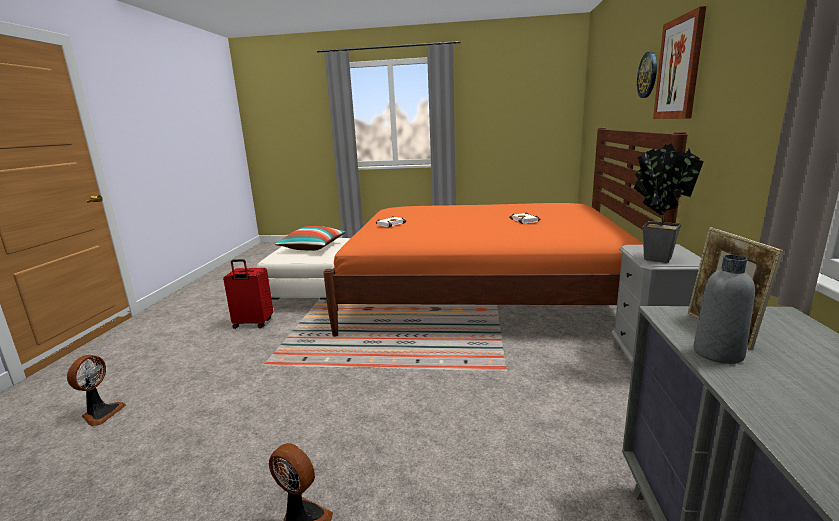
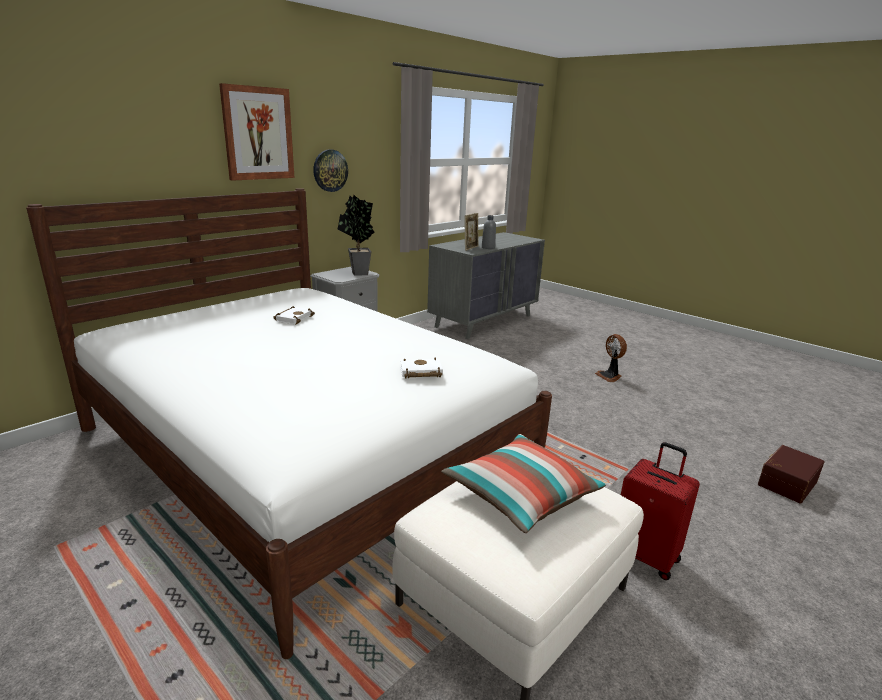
camera: 145 degrees left, 5 degrees up
(101, 413) = (785, 482): fan -> brown storage box
(484, 295) = (303, 450): orange bed -> white bed
(648, 75) = (182, 130): wall clock -> wall clock (330, 170)

